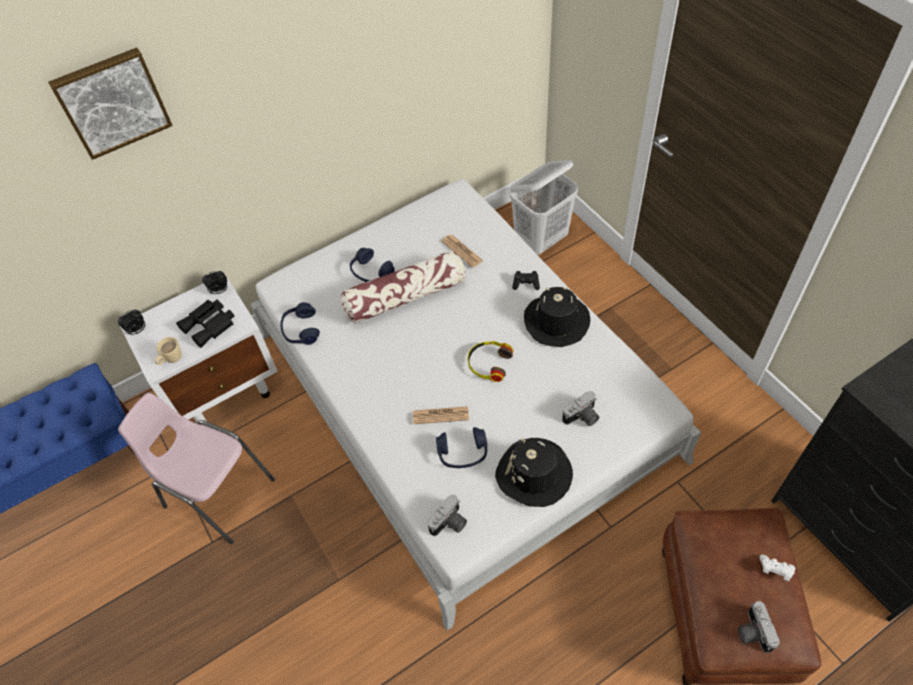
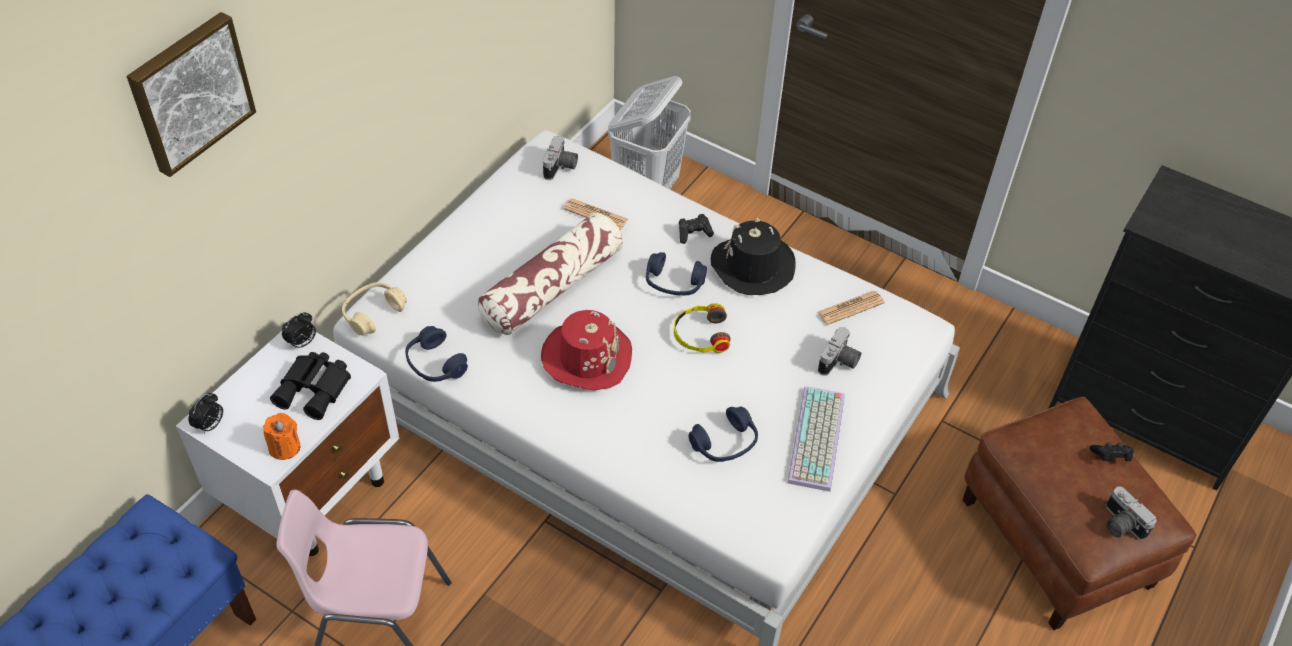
camera: 30 degrees left, 5 degrees down
(171, 360) = (285, 447): beige mug -> orange candle
(282, 282) = (373, 313): none -> beige headphones
(371, 272) = (491, 270): blue headphones -> blue headphones (674, 283)
(400, 356) = (587, 357): none -> red hat
(440, 415) = (675, 410): newspaper -> newspaper (850, 308)
(450, 524) = (753, 525): camera -> camera (561, 168)
(534, 474) = (818, 440): black hat -> keyboard
(774, 570) = (1110, 457): white game controller -> black game controller

